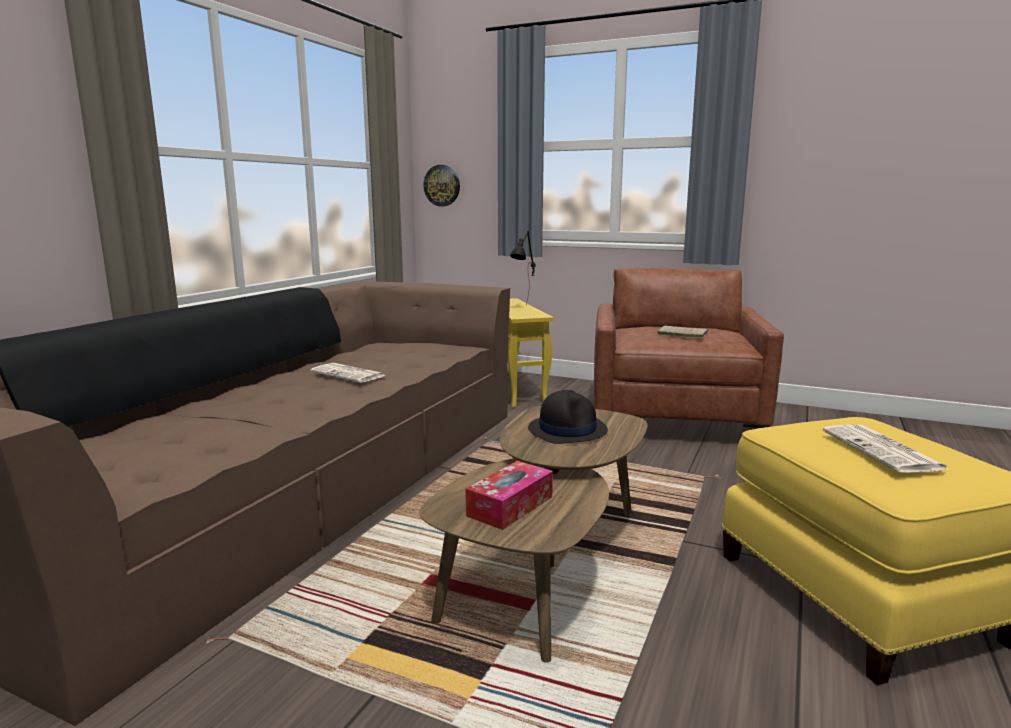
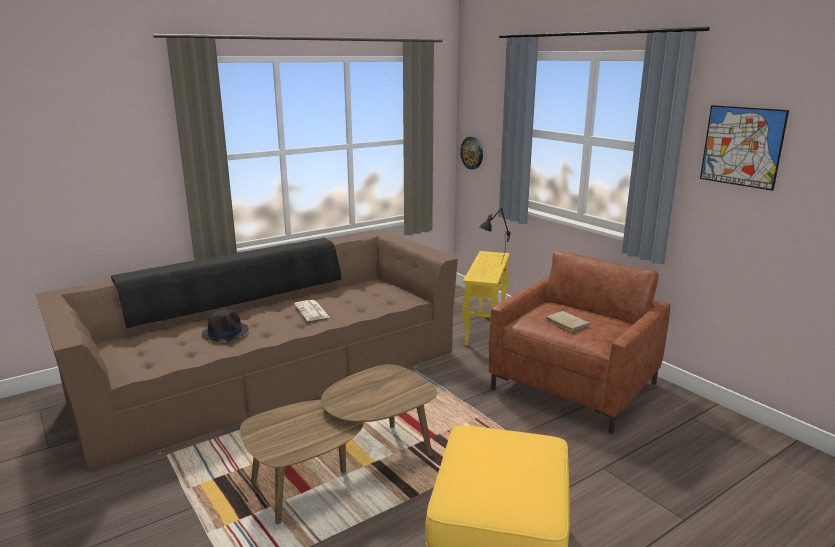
camera: 30 degrees right, 5 degrees up
(510, 506) = (287, 432): tissue box -> none
(567, 429) = (377, 389): black hat -> black hat (225, 332)
(815, 122) = (742, 146): none -> picture
(883, 450) = (493, 470): newspaper -> none

